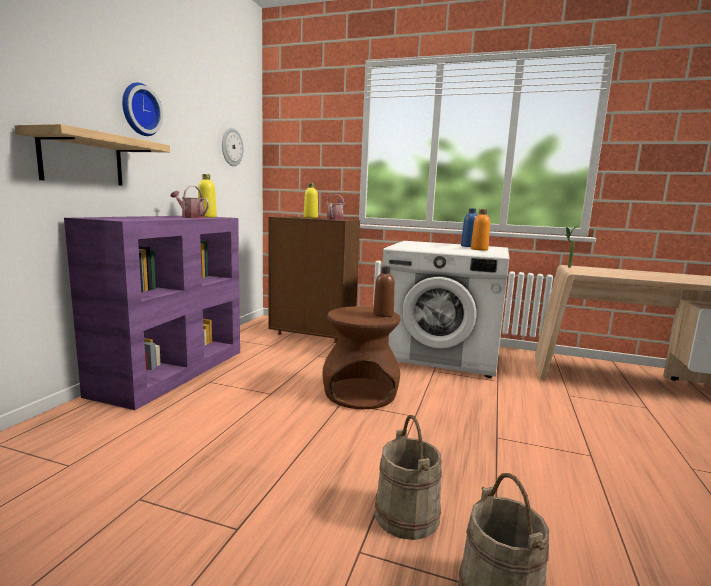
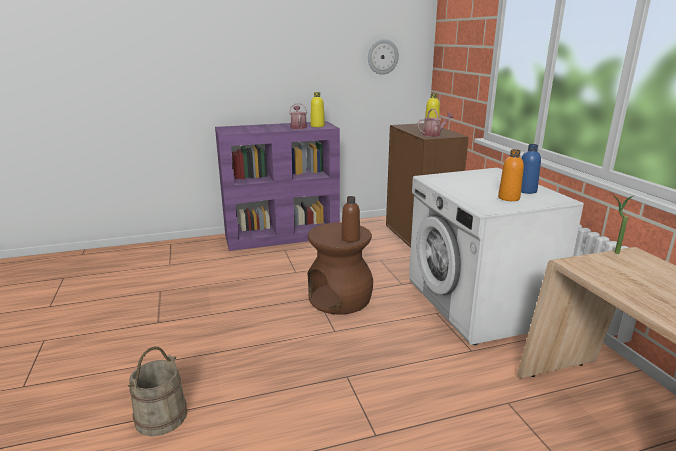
camera: 55 degrees right, 10 degrees up
(82, 160) = (229, 89): shelf -> none
(139, 110) = (276, 46): wall clock -> none
(406, 515) = (207, 365): beige bucket -> none

